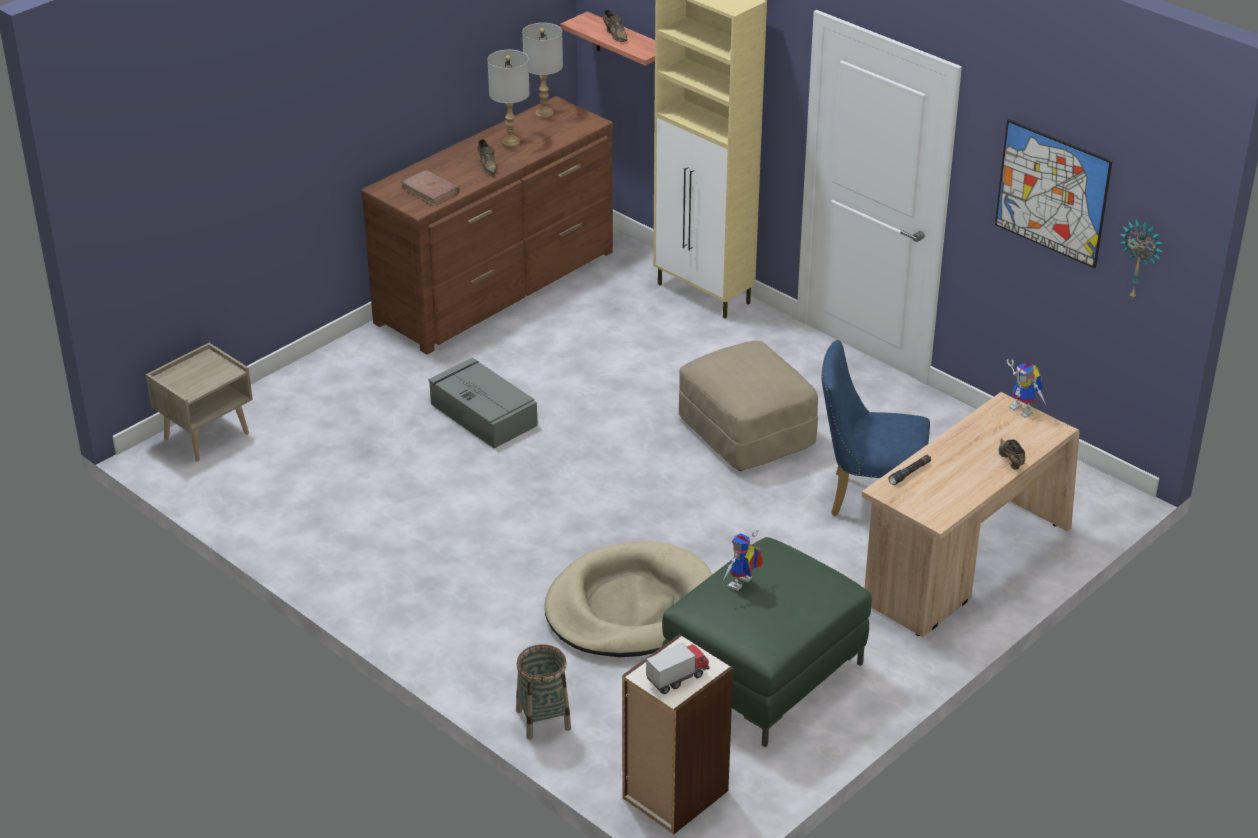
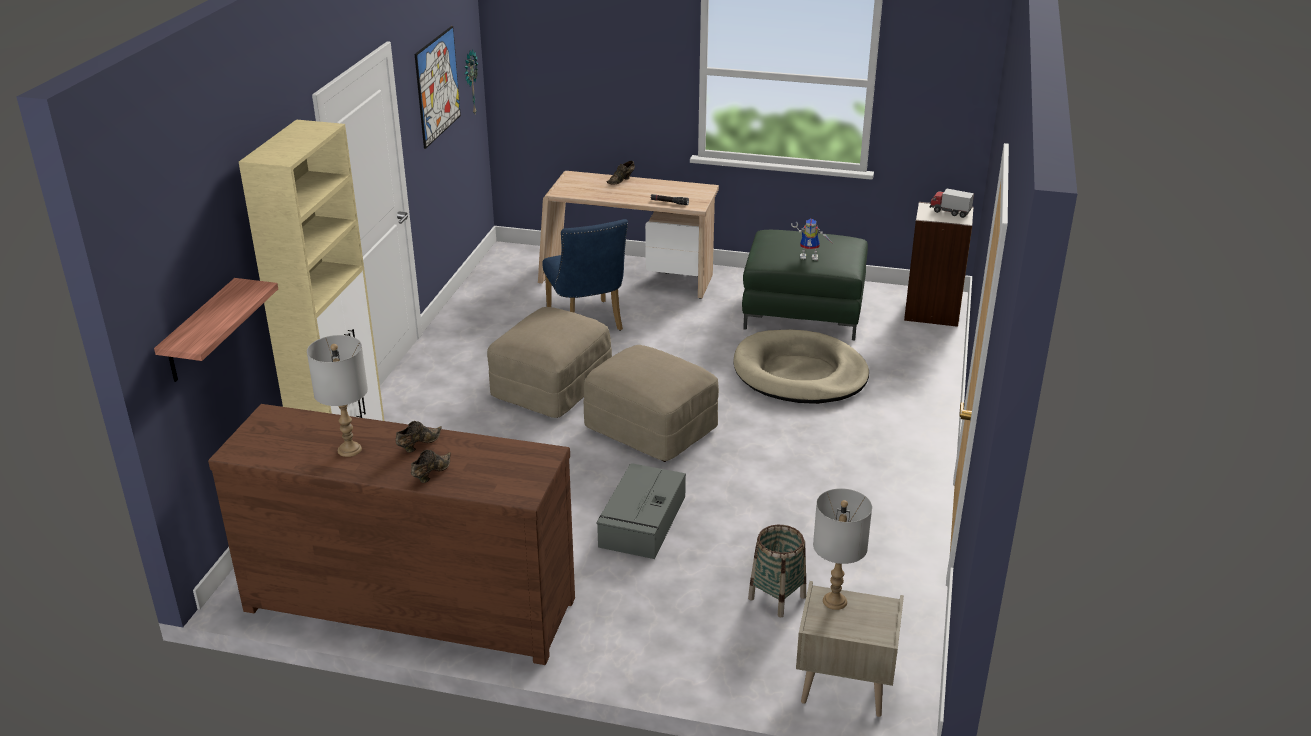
camera: 120 degrees left, 5 degrees down
(430, 191) = (503, 460): brown book -> none
(543, 719) = (937, 370): basket -> basket (777, 597)
(544, 113) = (262, 451): grey table lamp -> grey table lamp (834, 601)
(615, 35) = (218, 313): brown shoe -> brown shoe (431, 474)
(617, 466) = (650, 429): none -> beige ottoman
(1025, 410) = (559, 186): toy robot -> none

